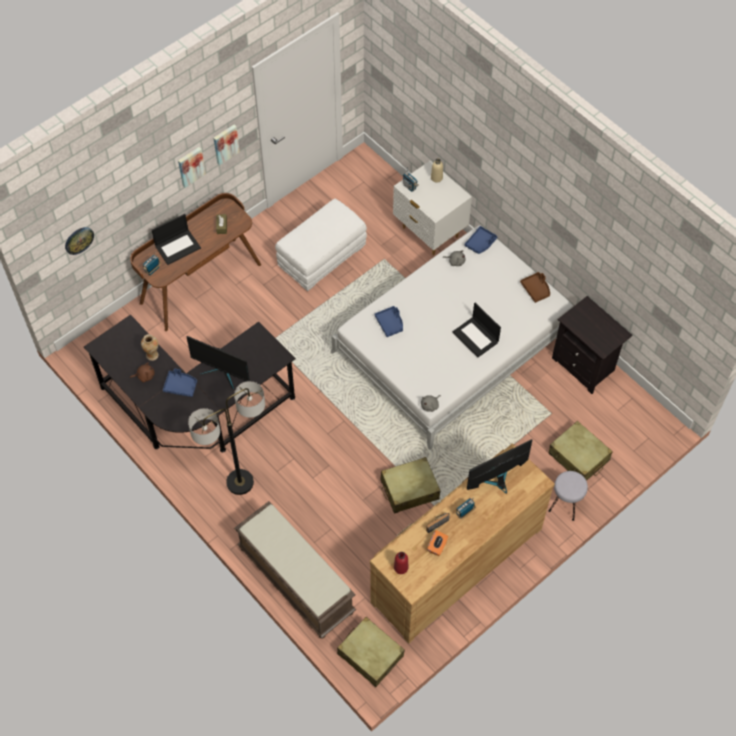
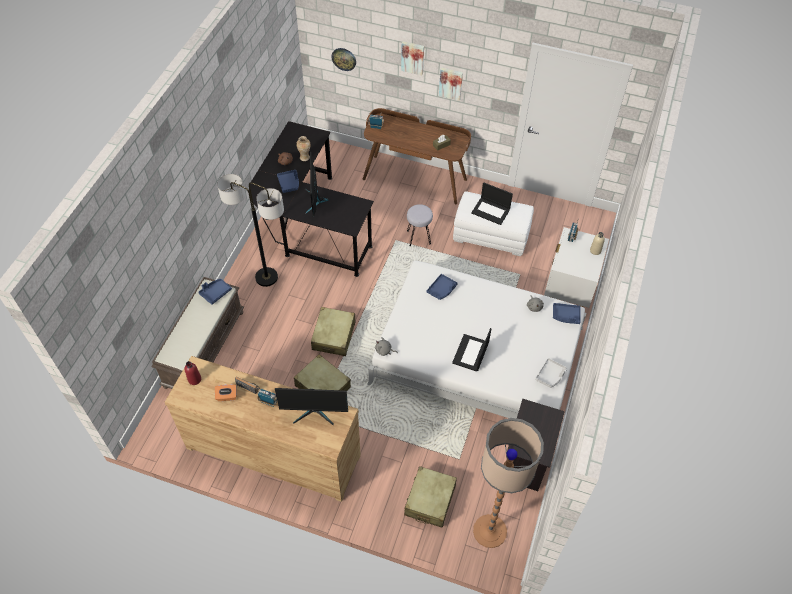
camera: 60 degrees right, 5 degrees down
(178, 246) = (406, 130): laptop -> laptop (491, 211)
(225, 143) = (486, 91): picture -> picture (413, 57)
(266, 524) = (215, 293): none -> blue tray
(370, 655) = (164, 426): beige suitcase -> beige suitcase (334, 336)
(497, 480) = (314, 413): monitor -> monitor turned 150 degrees clockwise
(536, 289) = (550, 375): brown tray -> grey tray
(565, 505) = (376, 510): grey stool -> grey stool (418, 237)
(631, 426) = (489, 531): none -> floor lamp

